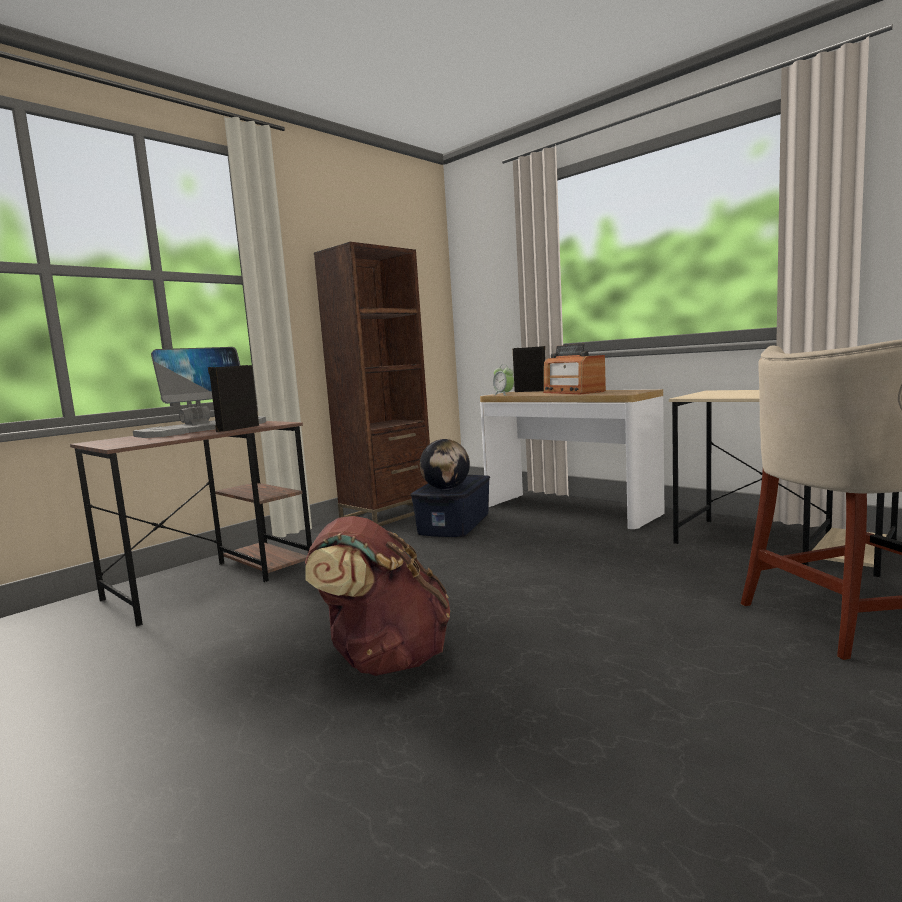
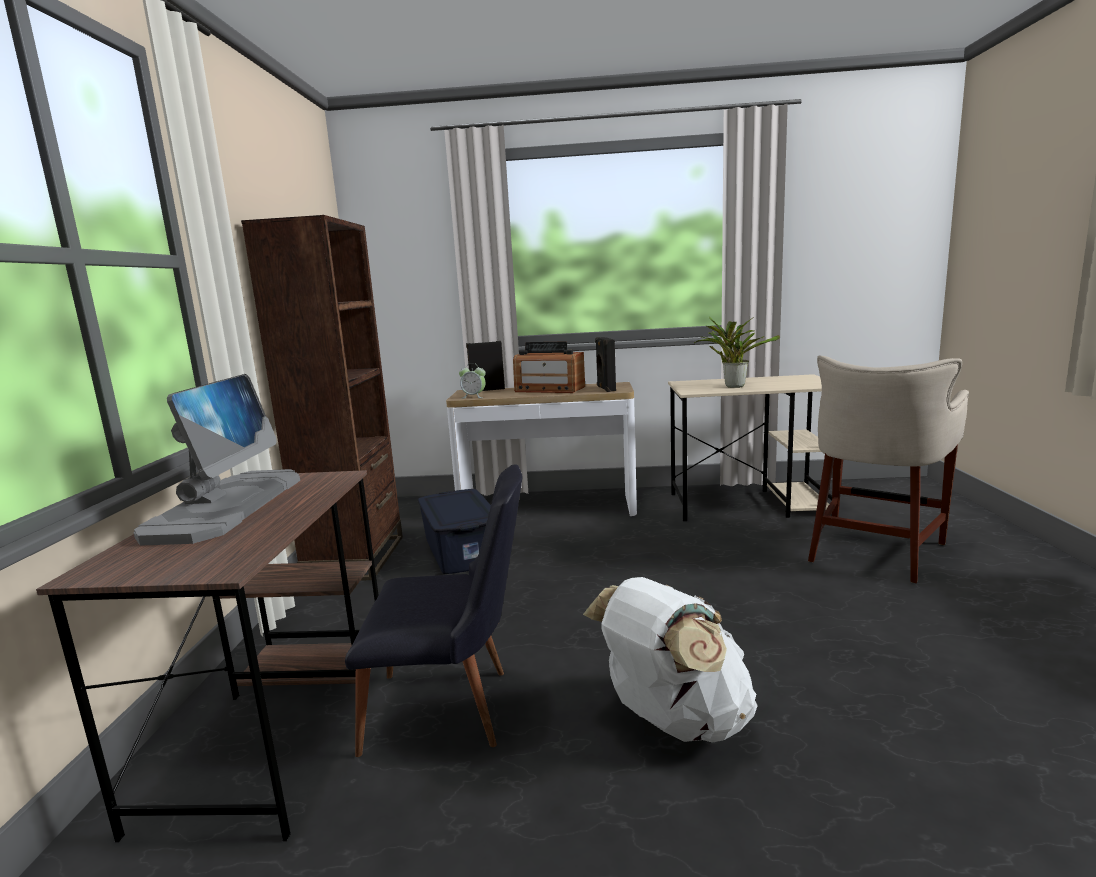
camera: 40 degrees left, 5 degrees up
(237, 429) = (306, 497): black speaker -> black speaker (605, 389)
(288, 604) = (453, 710): none -> black chair
(384, 660) = (673, 721): brown backpack -> white backpack
(446, 489) = (464, 514): globe -> none
(751, 394) = (732, 386): none -> potted plant

